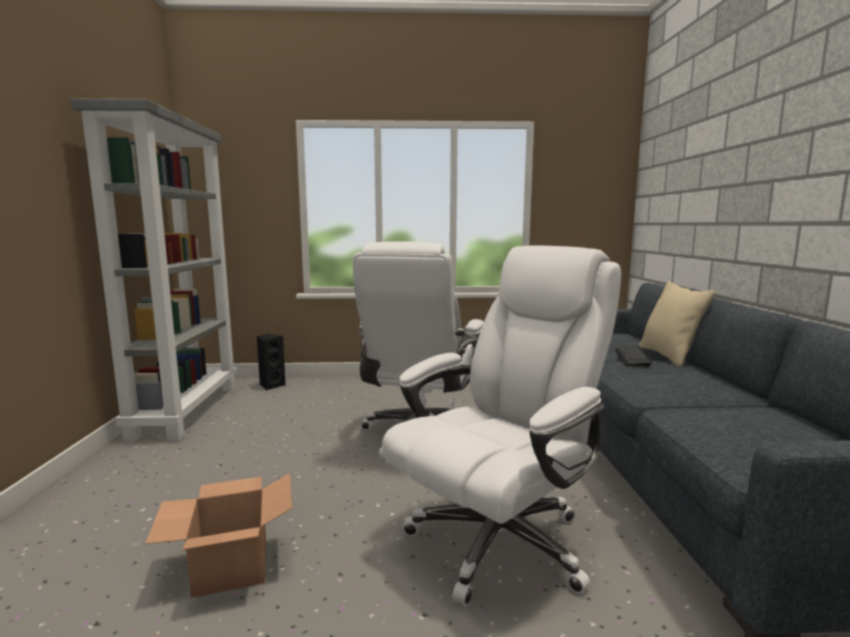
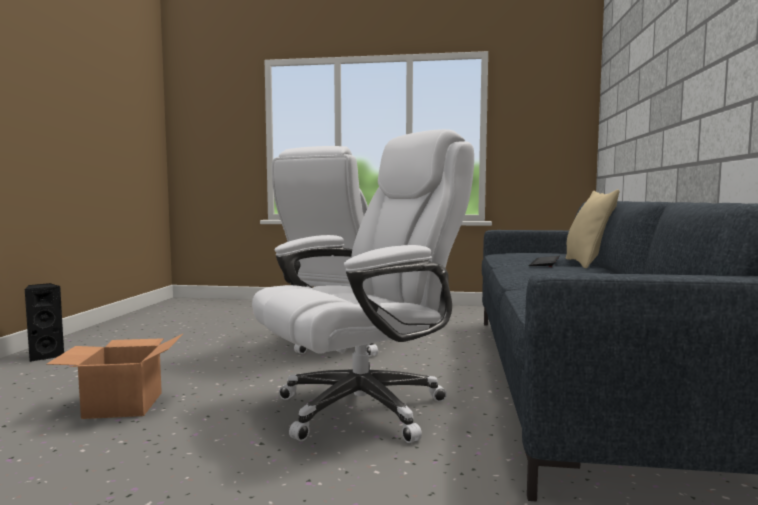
camera: 10 degrees right, 5 degrees down
(186, 410) = (148, 316): grey bookcase -> none
(271, 385) = (232, 304): black speaker -> black speaker (46, 356)

